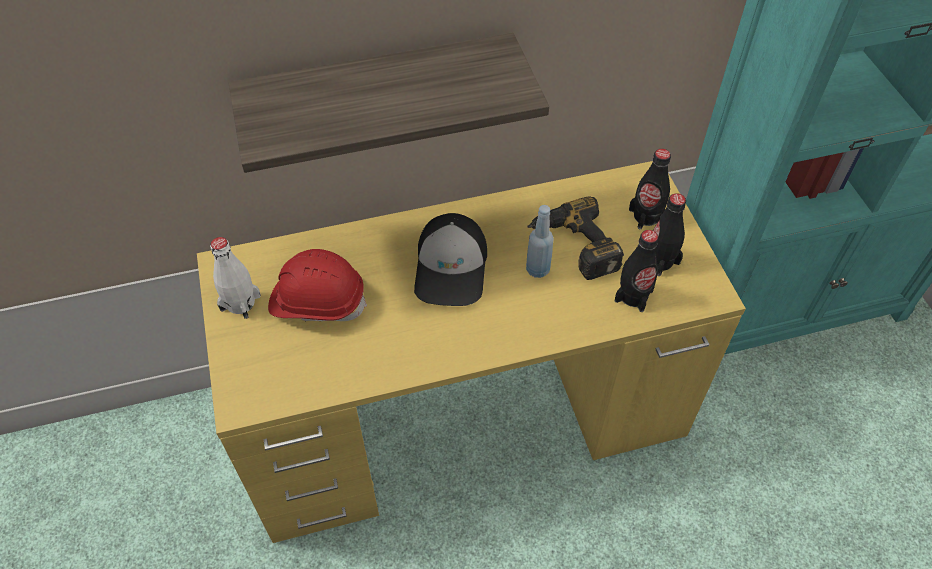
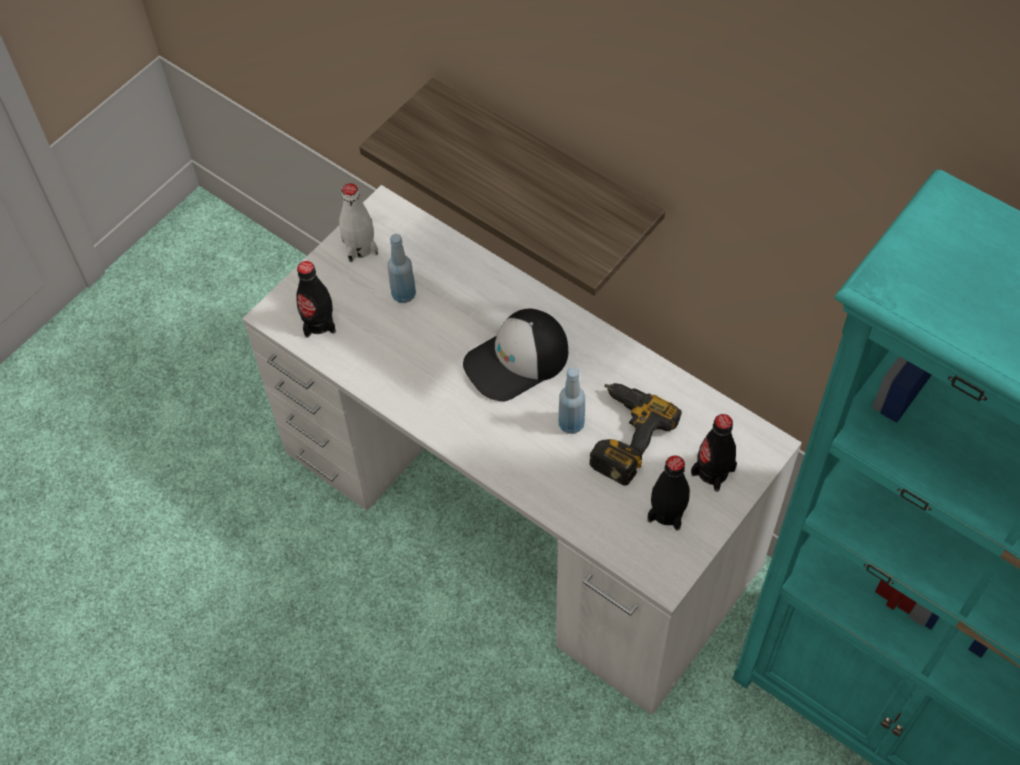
camera: 55 degrees right, 5 degrees up
(317, 301) = (404, 294): red hard hat -> blue bottle
(466, 412) = (517, 509): yellow desk -> white desk
(633, 296) = (606, 514): black bottle -> black bottle (318, 323)

